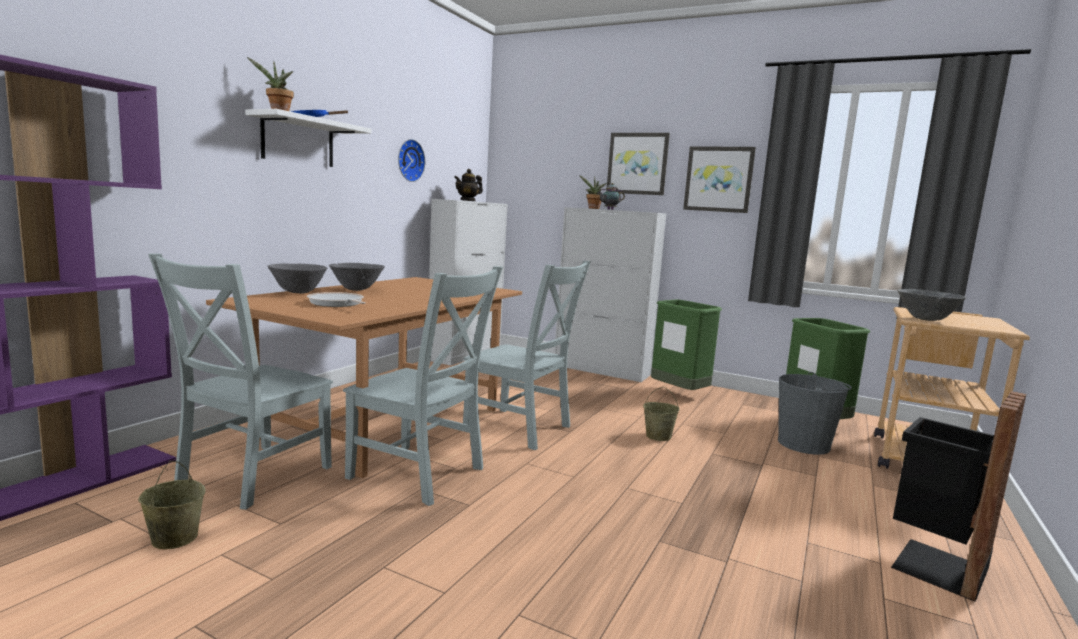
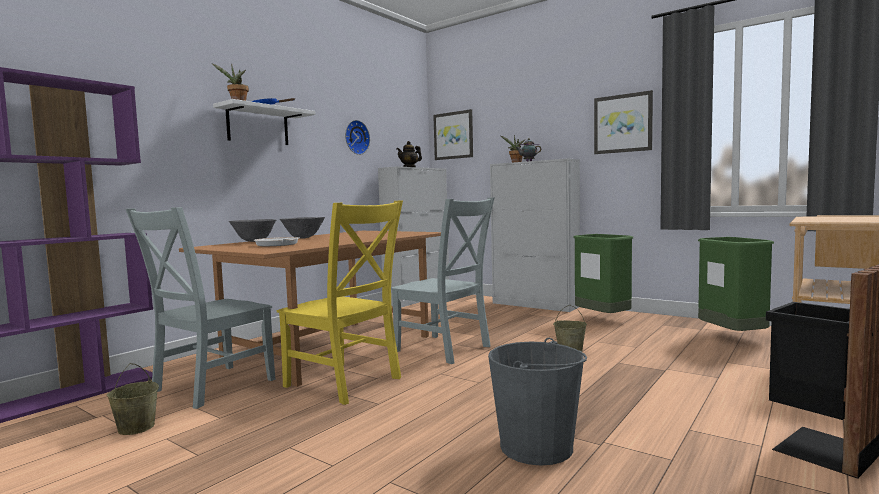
camera: 10 degrees right, 5 degrees down
(420, 475) = (346, 383): grey chair -> yellow chair
(637, 163) = (551, 120): picture -> picture (453, 135)
(804, 444) = (714, 353): grey bucket -> grey bucket (537, 447)
(927, 320) = (818, 220): grey bowl -> none

